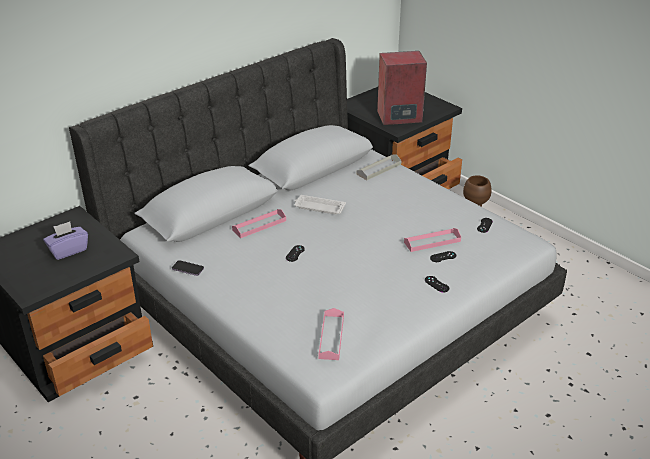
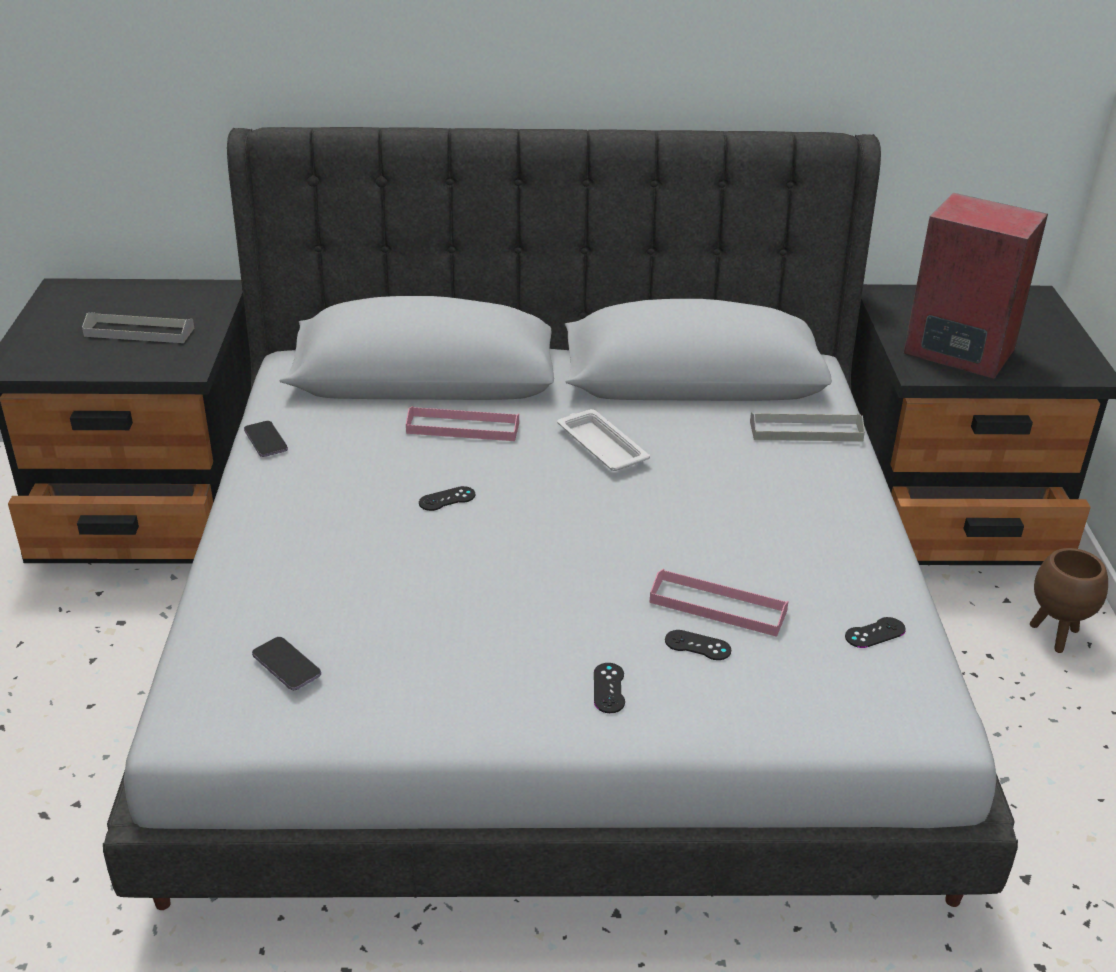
camera: 40 degrees right, 0 degrees up
(68, 250) = (139, 332): purple tissue box -> grey tray
(331, 337) = (286, 665): pink tray -> phone

